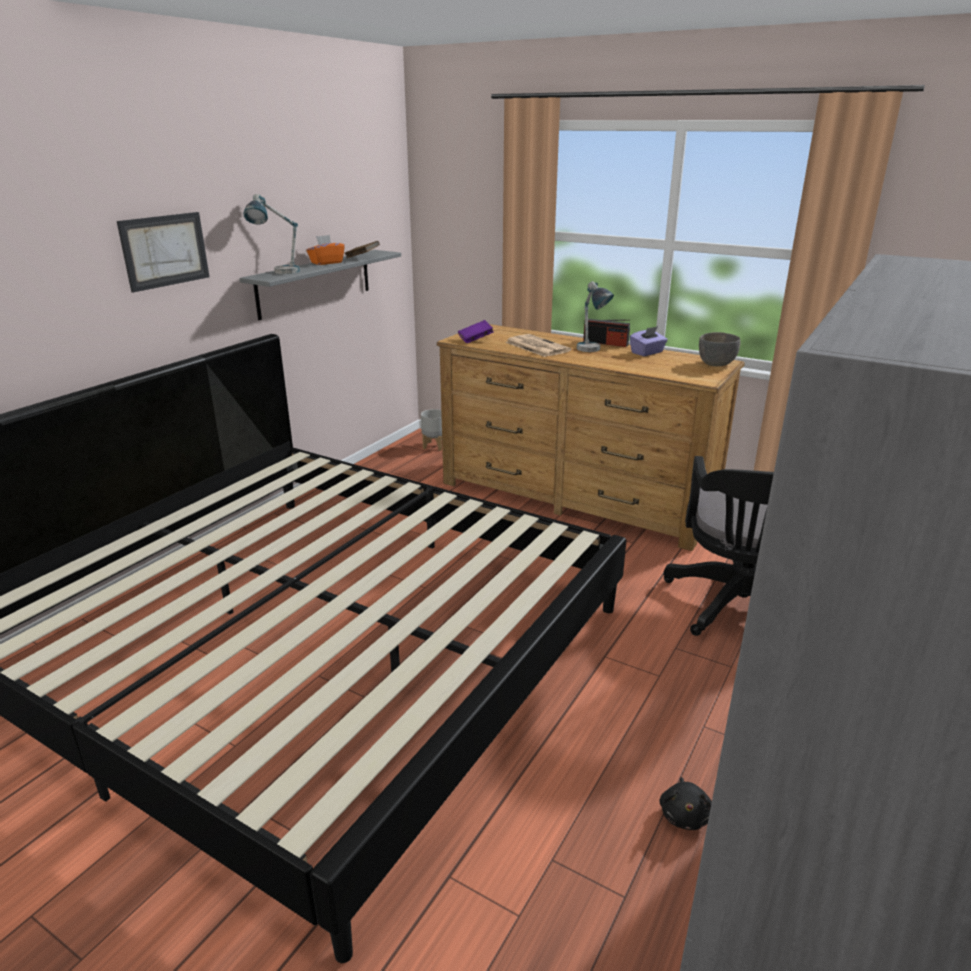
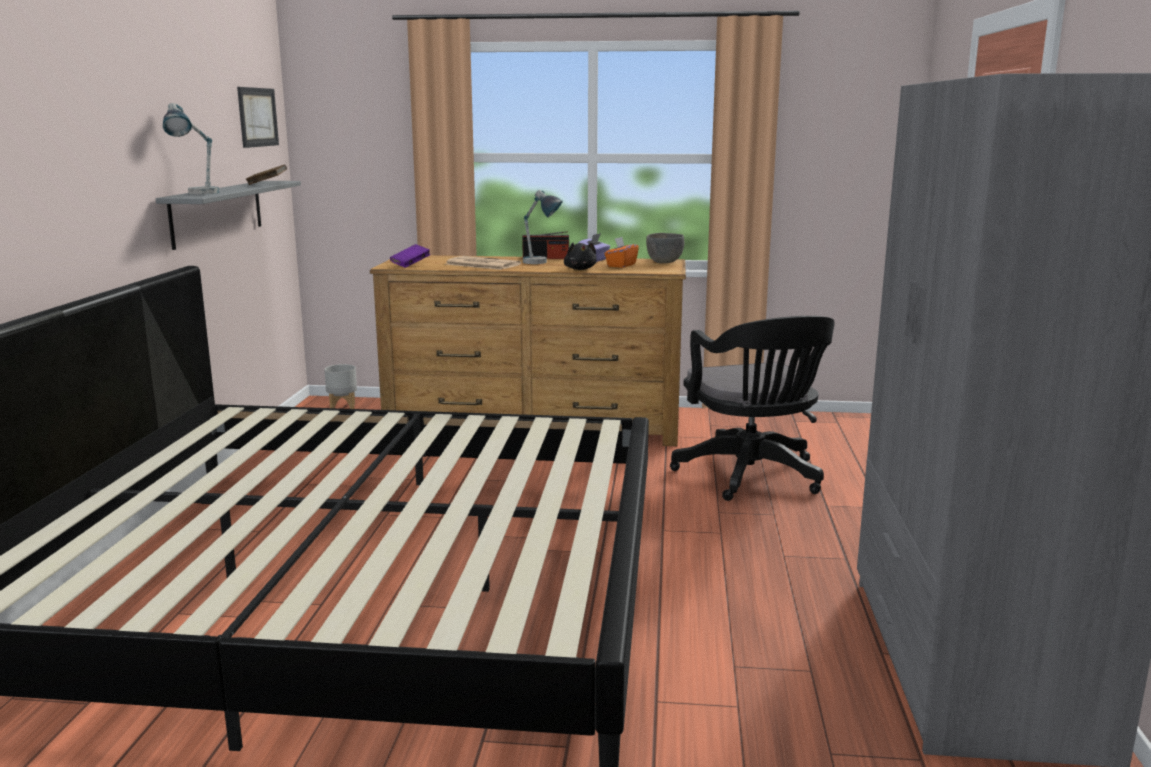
camera: 25 degrees left, 10 degrees down
(164, 250) = (92, 158): picture -> picture (257, 117)
(326, 262) = (233, 187): orange tissue box -> orange tissue box (621, 265)
(684, 815) = (814, 611): black plush toy -> black plush toy (580, 269)

